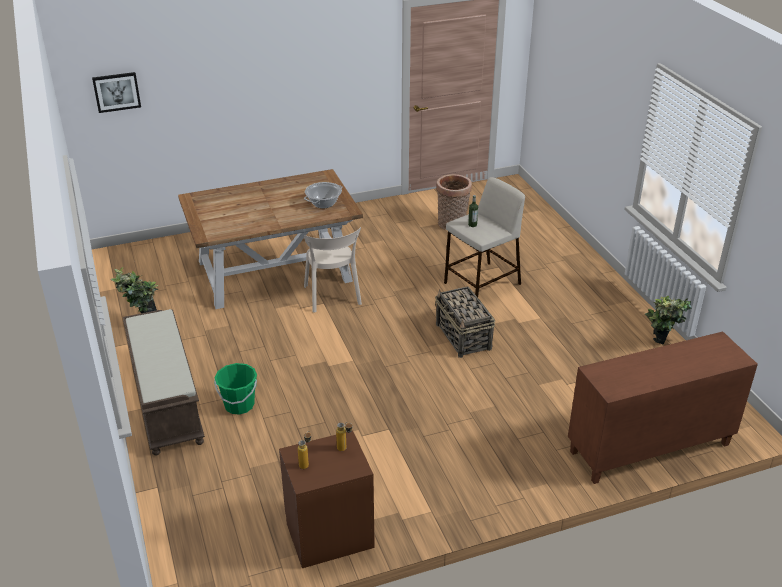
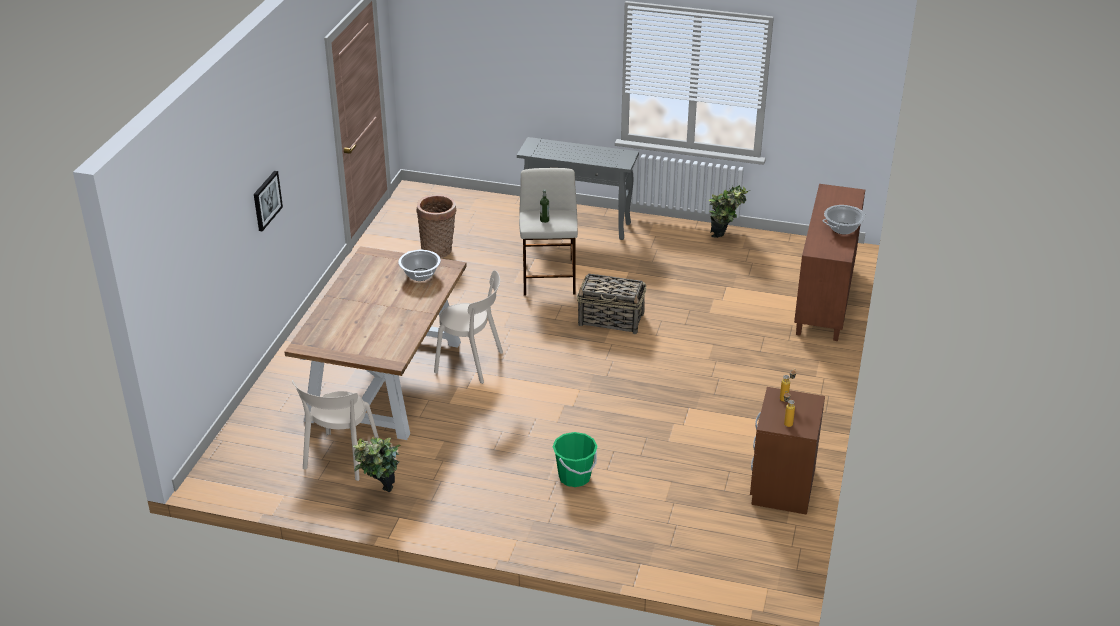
camera: 55 degrees left, 0 degrees up
(116, 92) = (176, 271): picture -> picture (266, 200)
(165, 401) = (522, 520): brown bench -> none
(171, 292) = (340, 459): none -> beige chair
(571, 267) = (578, 224): none -> grey console table
(660, 375) = (842, 229): none -> cooking pot

